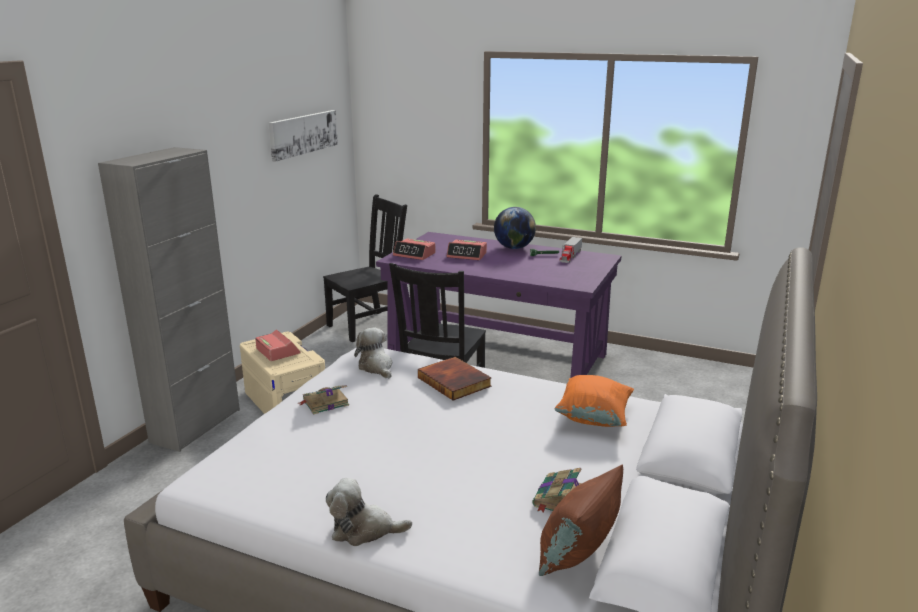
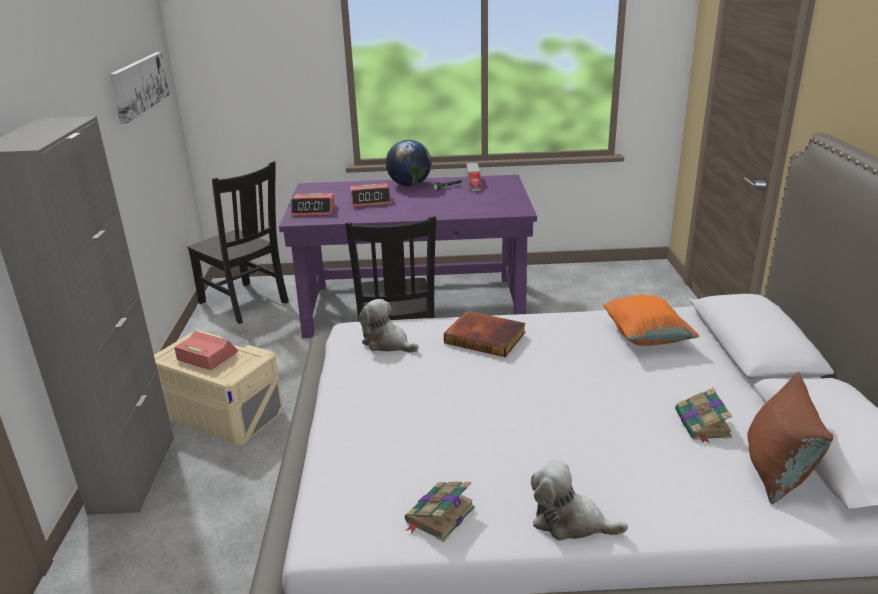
camera: 25 degrees left, 5 degrees up
(324, 403) = (374, 399): book -> book (439, 516)
(364, 530) = (570, 522): plush toy -> plush toy turned 45 degrees clockwise
(368, 325) = (245, 303): black chair -> black chair turned 105 degrees clockwise

